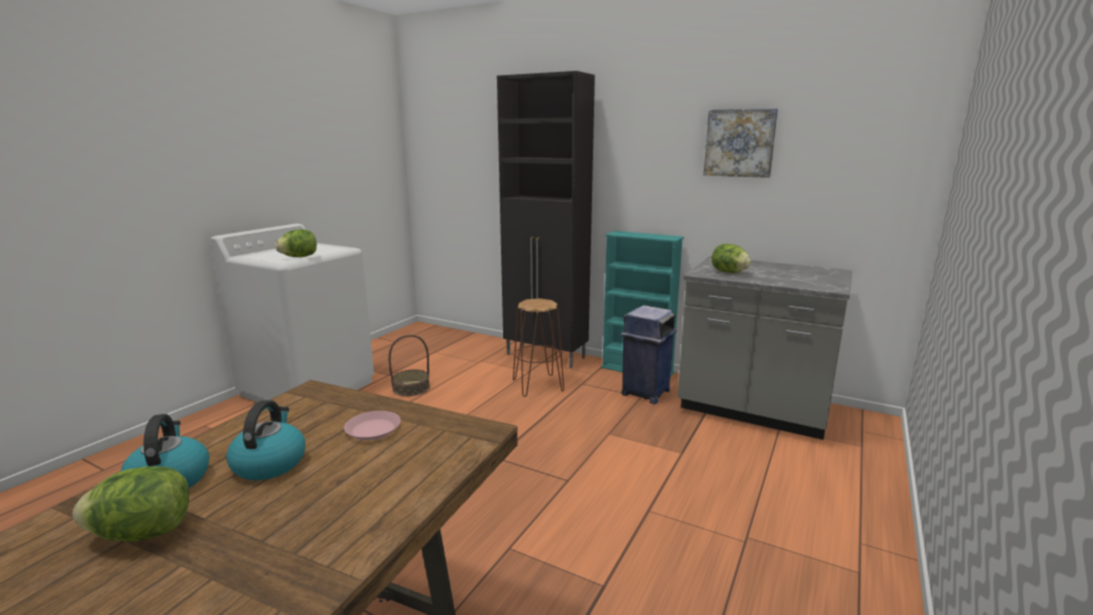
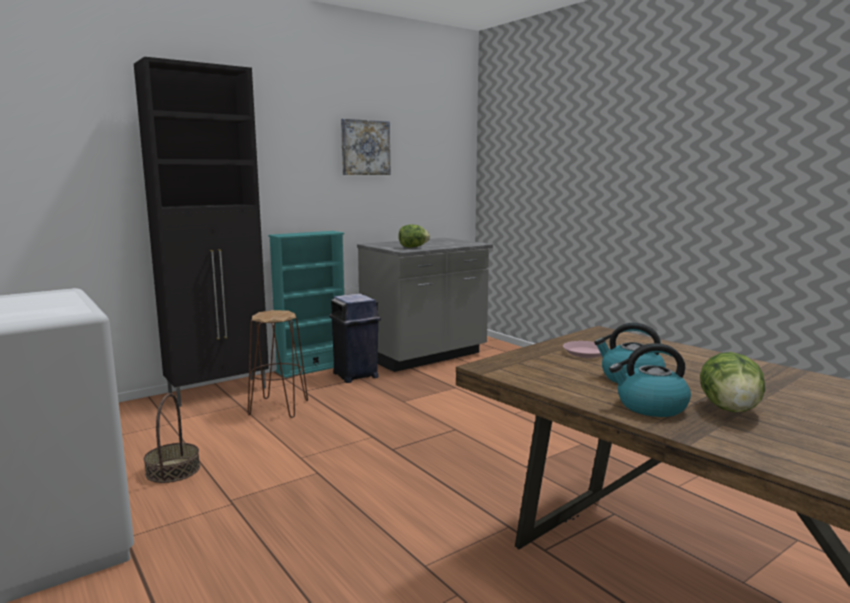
camera: 65 degrees left, 5 degrees down
(299, 257) = (67, 306): lettuce -> none

